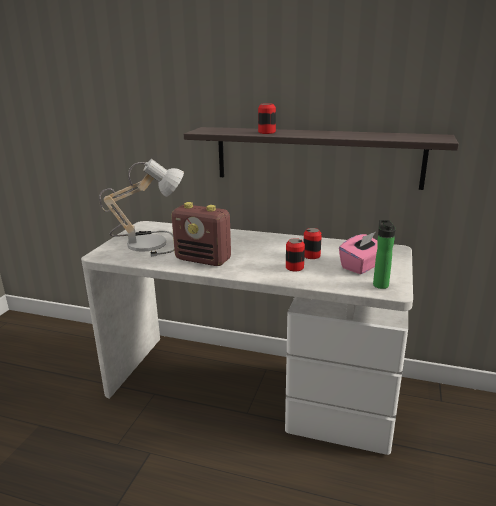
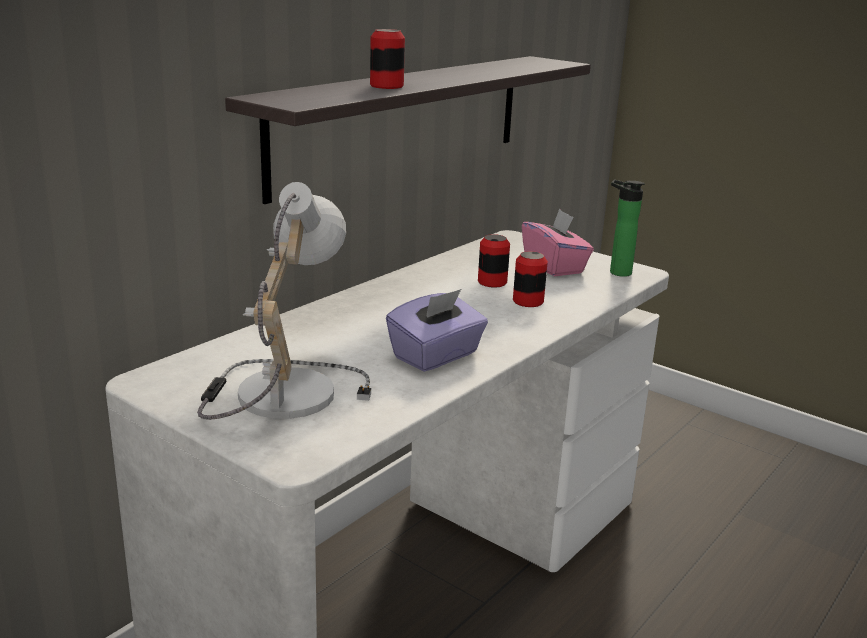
camera: 70 degrees left, 0 degrees up
(203, 260) = (436, 356): radio -> purple tissue box

